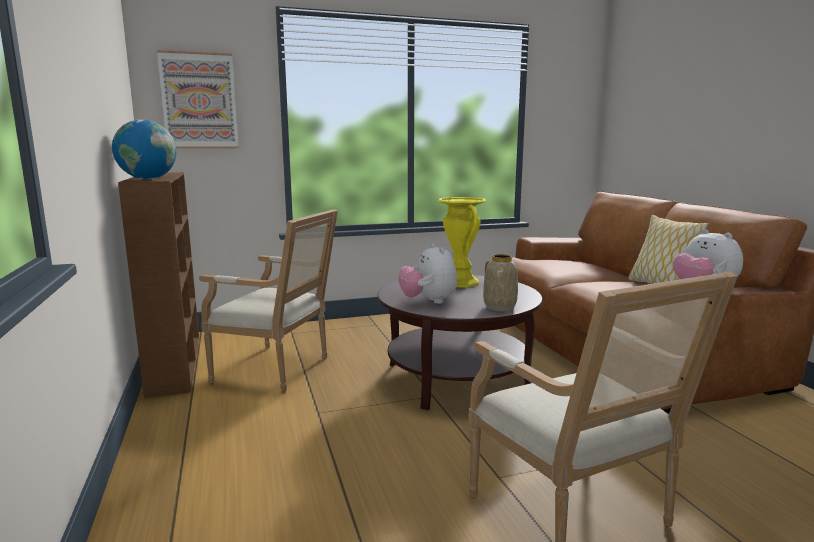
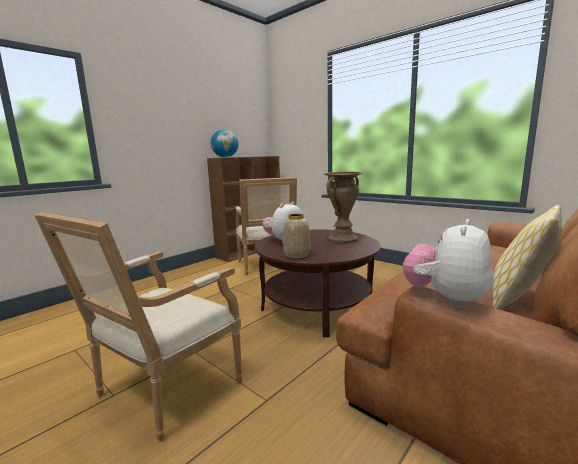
camera: 60 degrees right, 0 degrees up
(199, 101) = (292, 117): picture -> none
(460, 282) = (343, 239): yellow vase -> brown vase

